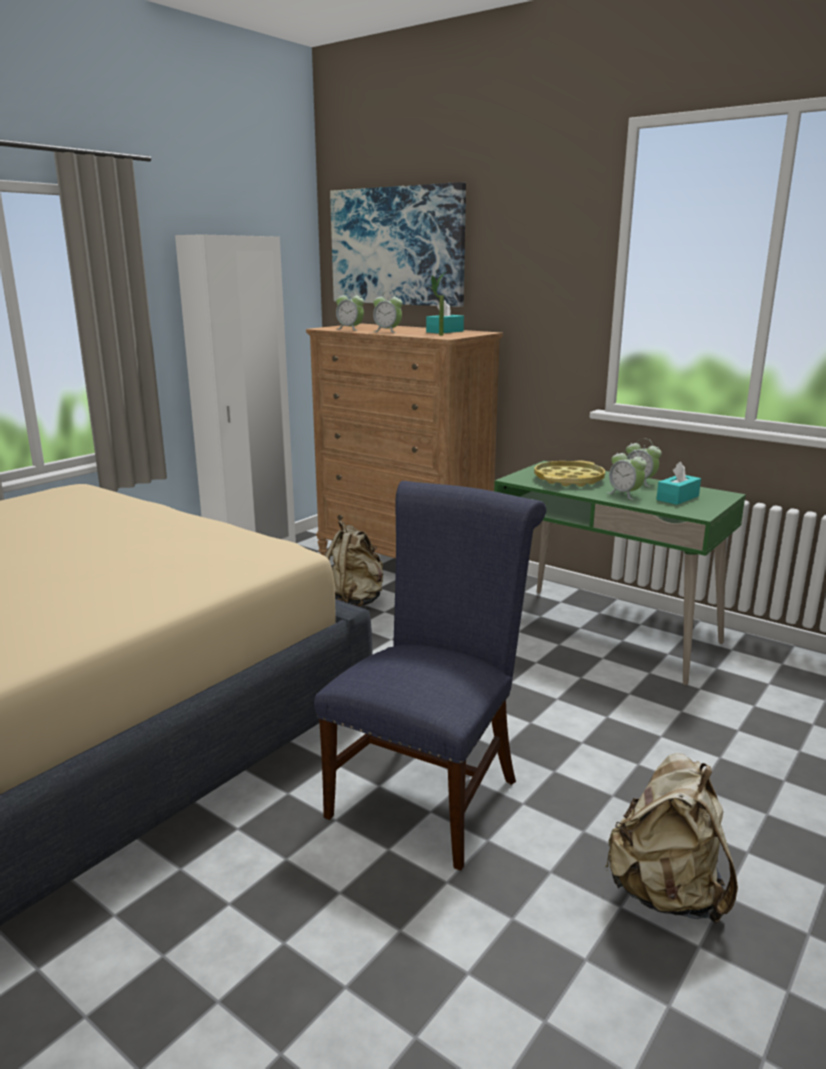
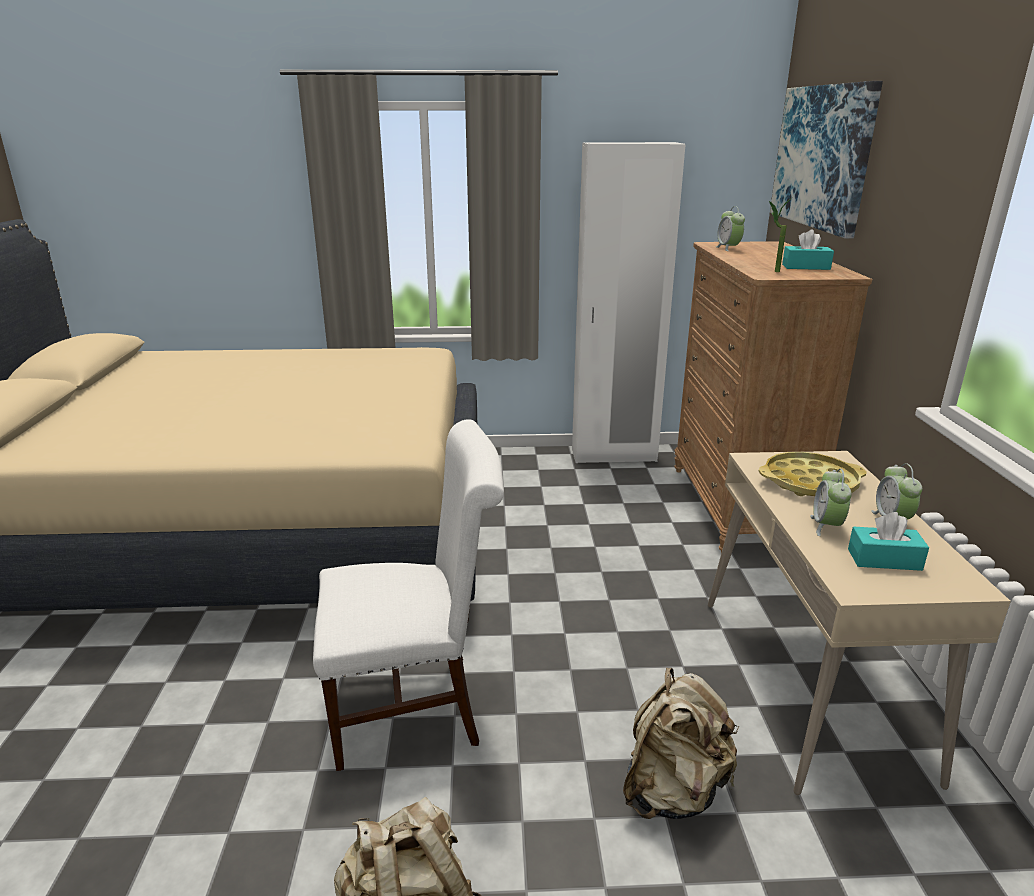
camera: 50 degrees right, 5 degrees up
(355, 601) = (631, 524): beige backpack -> beige backpack (673, 790)
(387, 331) = (748, 257): alarm clock -> none
(430, 792) = (416, 704): blue chair -> white chair
(603, 633) = (809, 683): green desk -> beige desk

